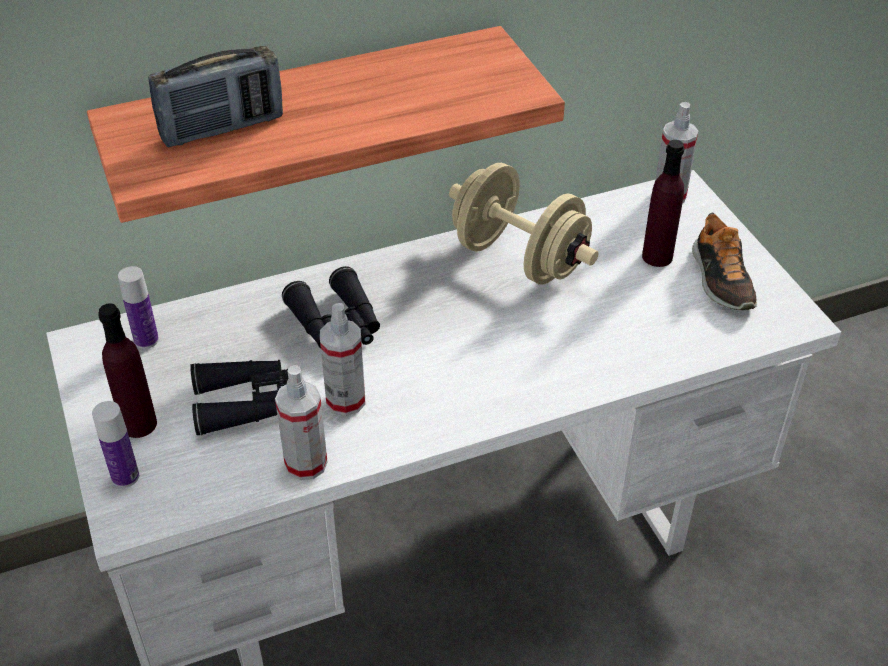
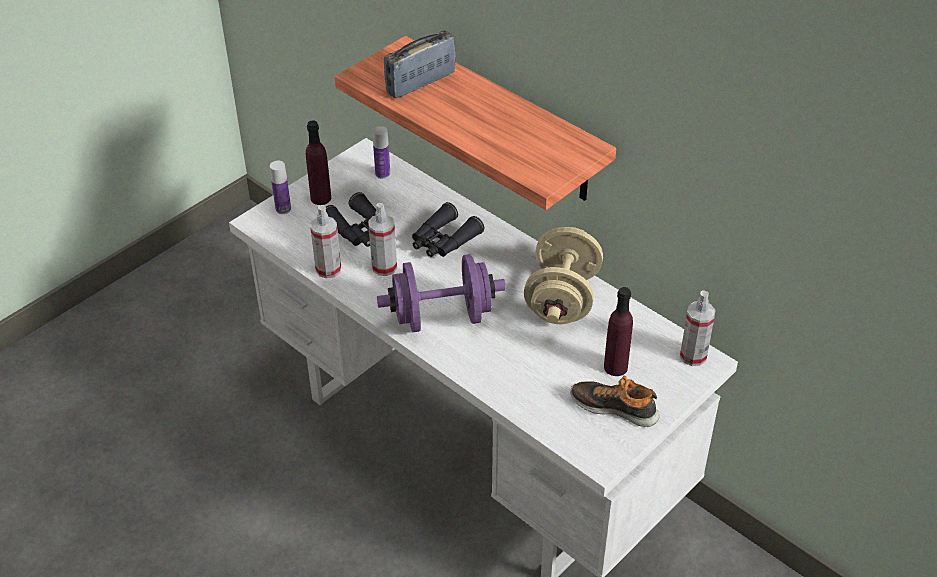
camera: 65 degrees right, 0 degrees up
(222, 128) = (420, 83): radio -> radio turned 105 degrees clockwise
(484, 374) = (442, 317): none -> purple dumbbell
(720, 280) = (614, 407): shoe -> shoe turned 60 degrees clockwise

